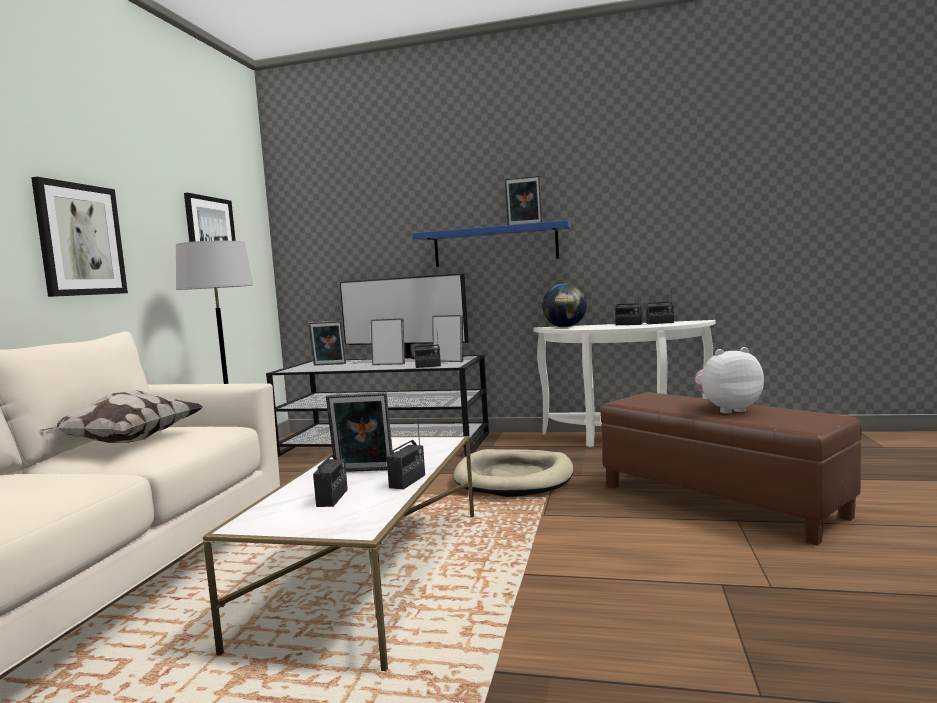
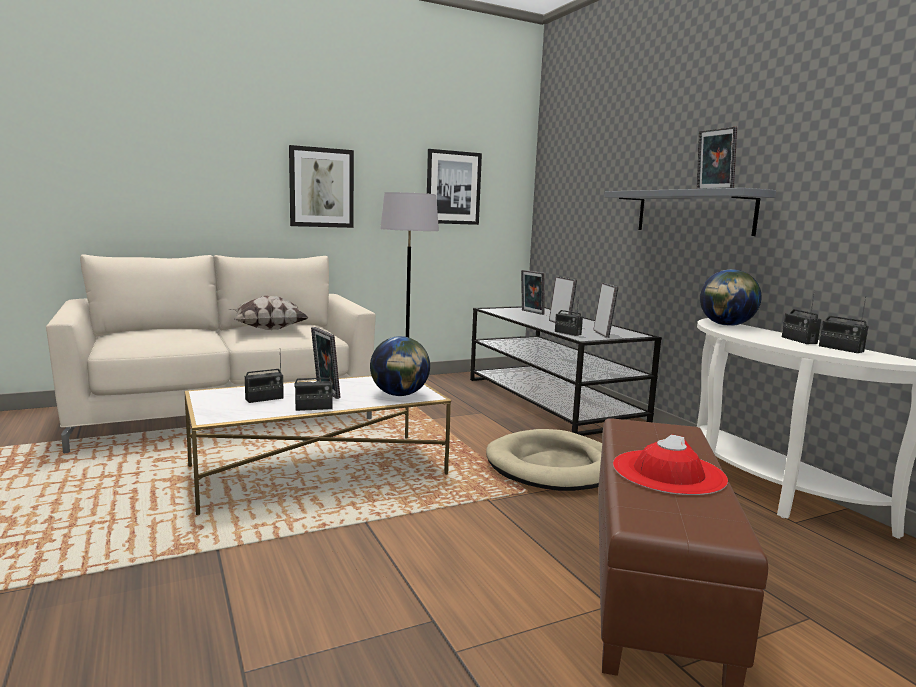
camera: 50 degrees right, 5 degrees up
(406, 359) = (591, 323): television -> none
(425, 448) = (400, 395): none -> globe
(495, 246) = (693, 212): blue shelf -> grey shelf
(727, 410) = (668, 472): plush toy -> red hat

